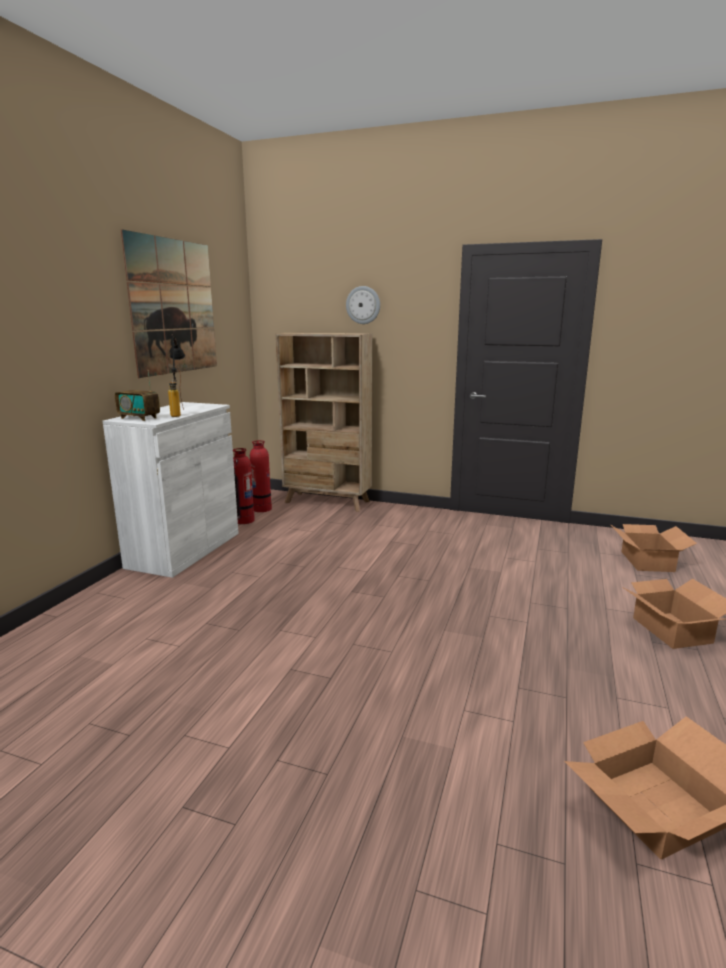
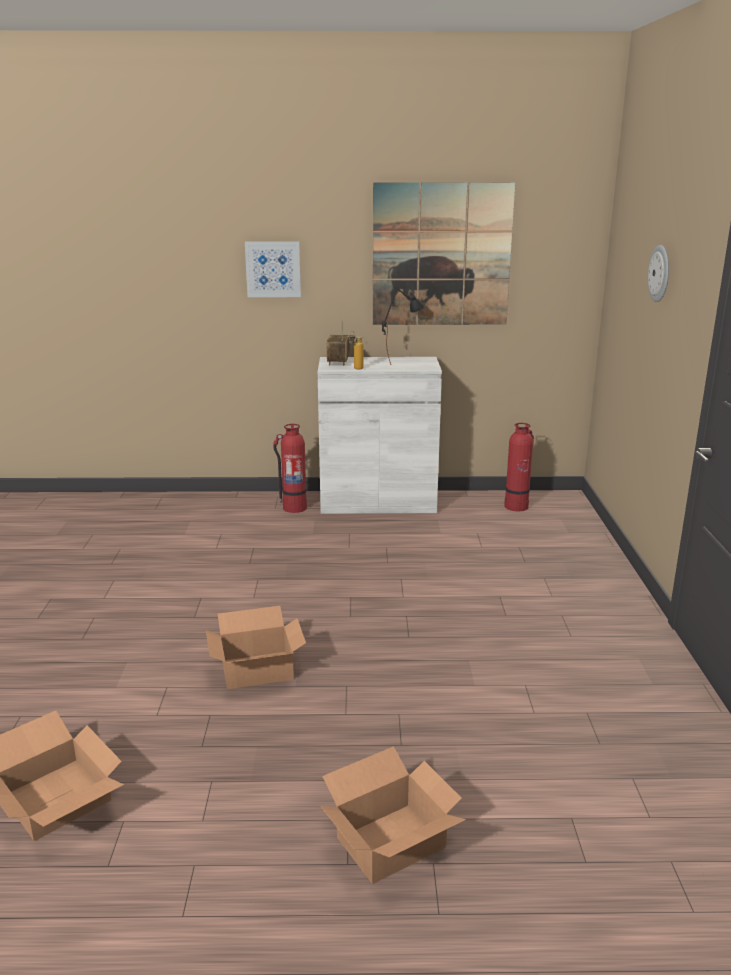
camera: 70 degrees right, 5 degrees up
(44, 322) = (273, 269): none -> picture
(243, 520) = (472, 506): fire extinguisher -> fire extinguisher (294, 508)
(327, 502) = (583, 535): beige bookcase -> none
(647, 561) = (646, 838): cardboard box -> cardboard box (258, 670)

